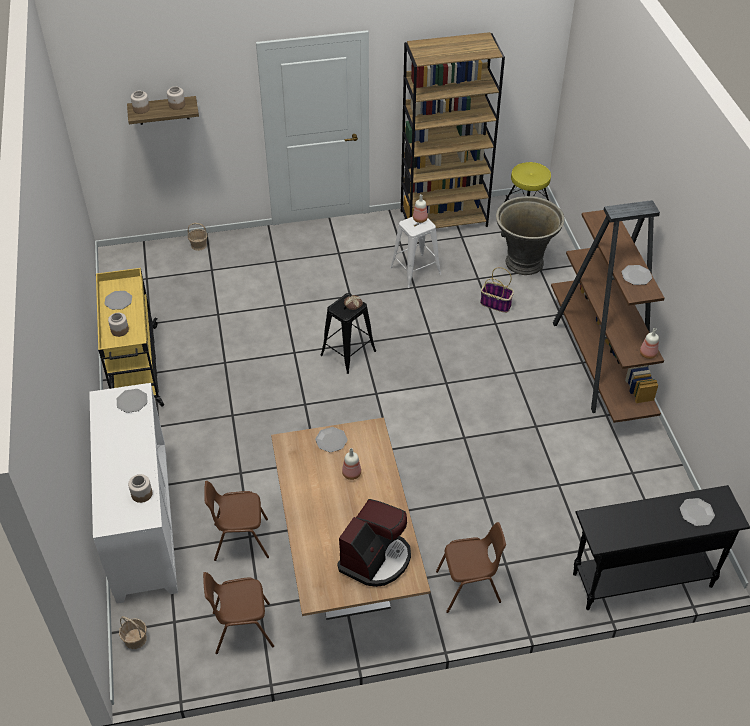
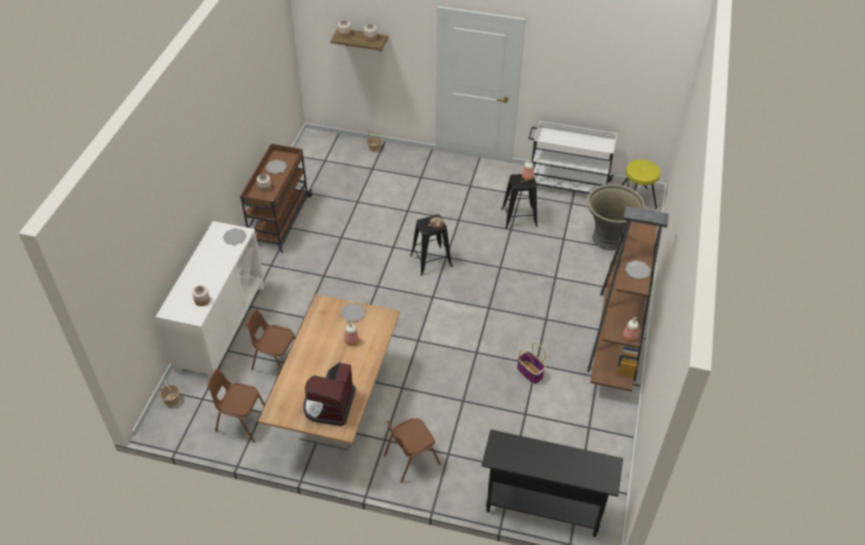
camera: 25 degrees right, 0 degrees up
(135, 369) = (279, 221): yellow cart -> brown cart
(376, 559) = (329, 405): coffee machine -> coffee machine turned 135 degrees clockwise
(415, 271) = (518, 217): white stool -> black stool
(444, 218) = (567, 185): brown bookcase -> white cart
(469, 587) = (411, 459): brown chair -> brown chair turned 135 degrees clockwise
(496, 304) = (565, 263): basket -> basket (530, 372)
(696, 512) = (582, 468): plate -> none

